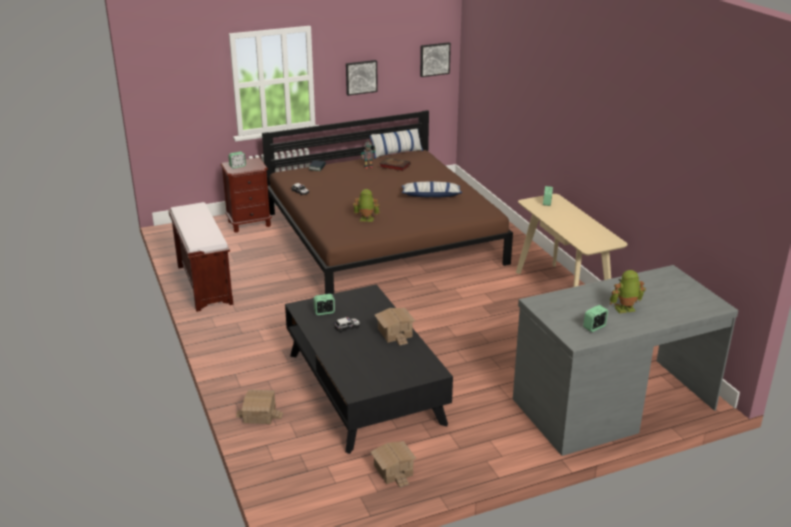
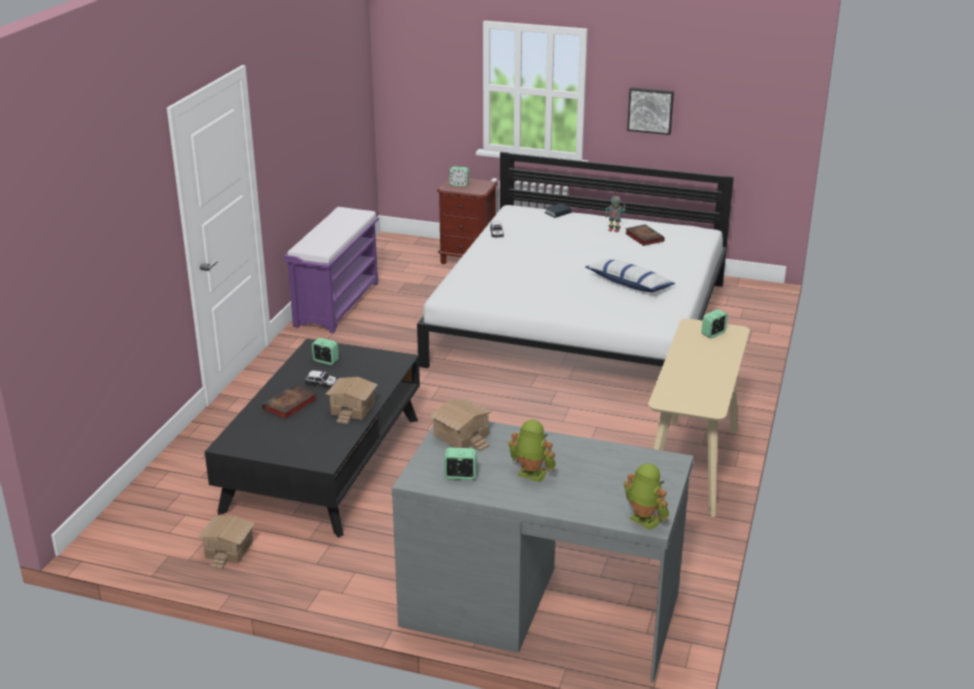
camera: 40 degrees right, 0 degrees up
(203, 284) = (337, 303): brown bench -> purple bench
(259, 414) = (203, 442): toy house -> toy house (461, 435)
(351, 349) = (289, 405): none -> book
(366, 220) = (512, 285): toy robot -> toy robot (643, 521)
(383, 237) = (580, 323): brown bed -> white bed
(396, 153) = (675, 223): pillow -> none
(434, 59) = (763, 108): picture -> none

